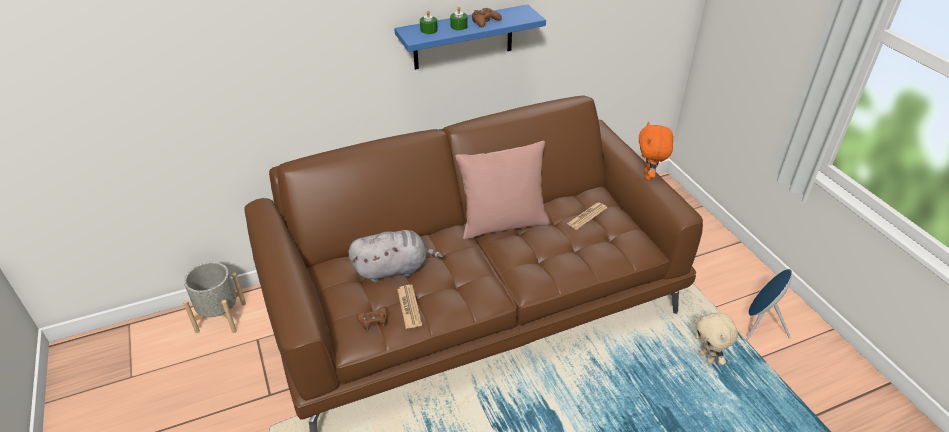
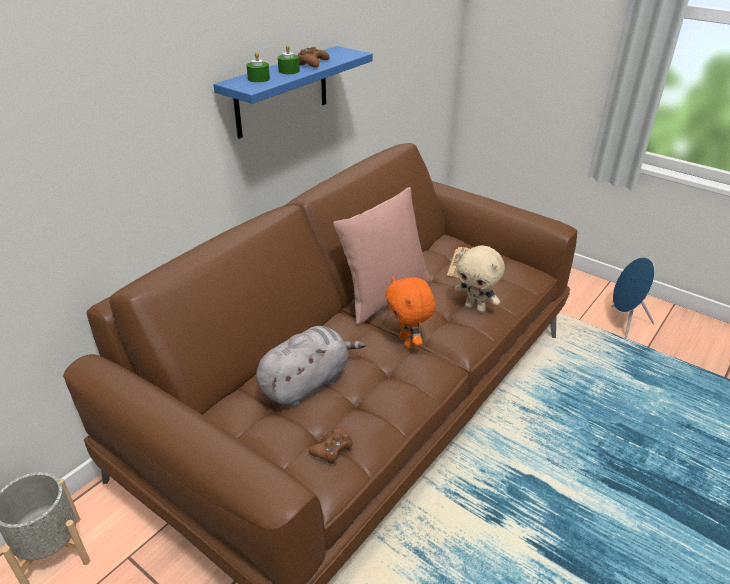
camera: 30 degrees left, 5 degrees down
(409, 307) = (362, 416): newspaper -> none
(649, 175) = (498, 205): orange plush toy -> orange plush toy (408, 342)
(707, 357) = (610, 365): beige plush toy -> beige plush toy (475, 308)

